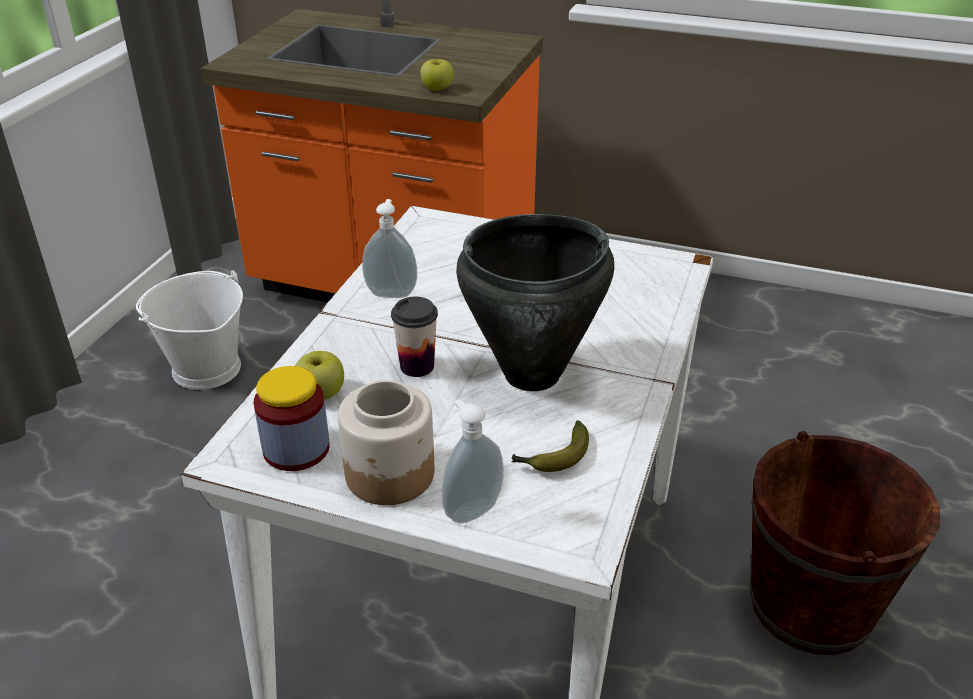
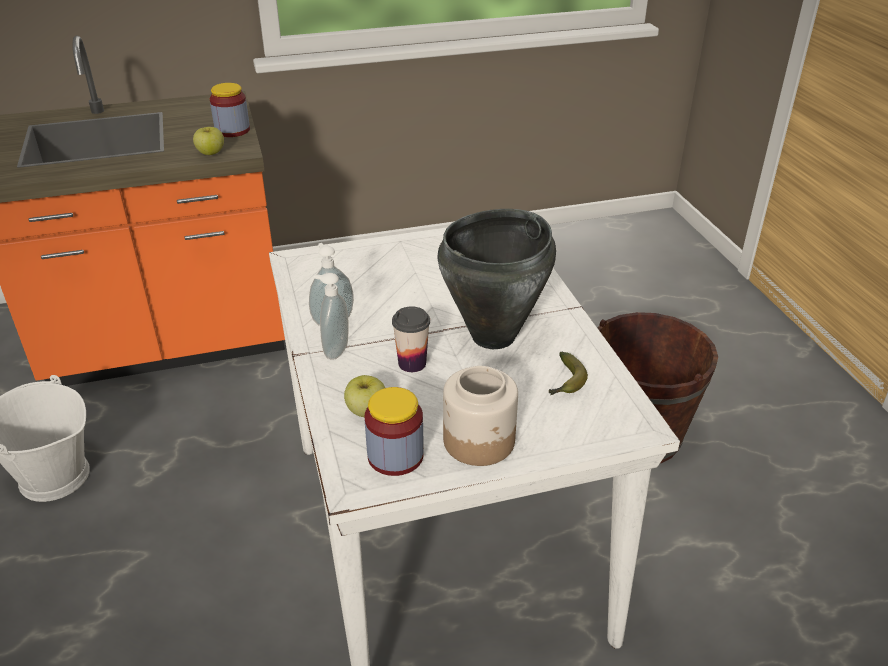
camera: 35 degrees left, 0 degrees up
(471, 509) = (554, 437): soap dispenser -> soap dispenser (334, 350)
(483, 72) = (232, 130): none -> jar

